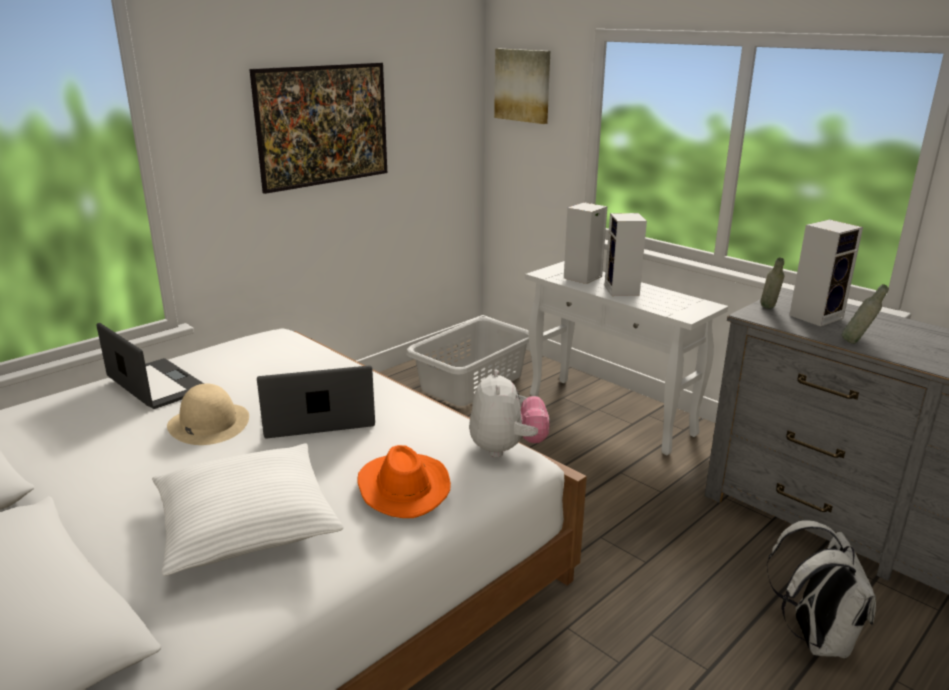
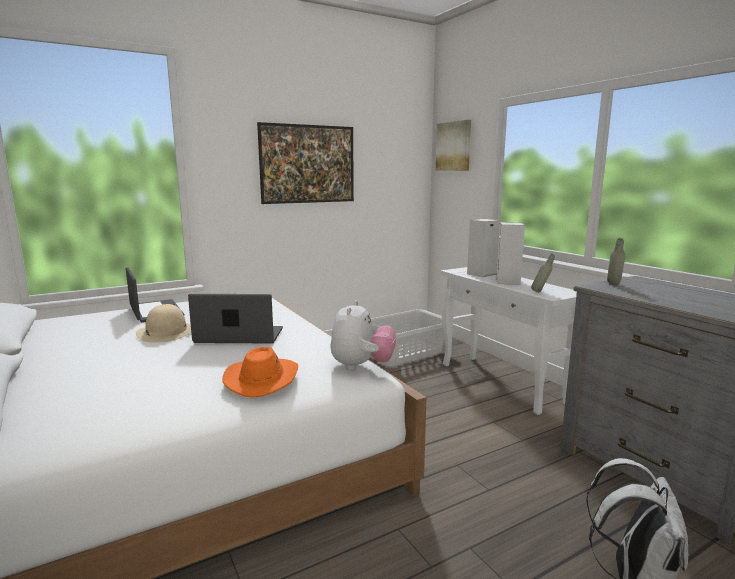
camera: 15 degrees right, 10 degrees down
(246, 523) = (134, 386): white pillow -> none
(816, 316) = (656, 290): speaker -> none
(857, 343) = (687, 306): grey bottle -> grey bottle (541, 292)

